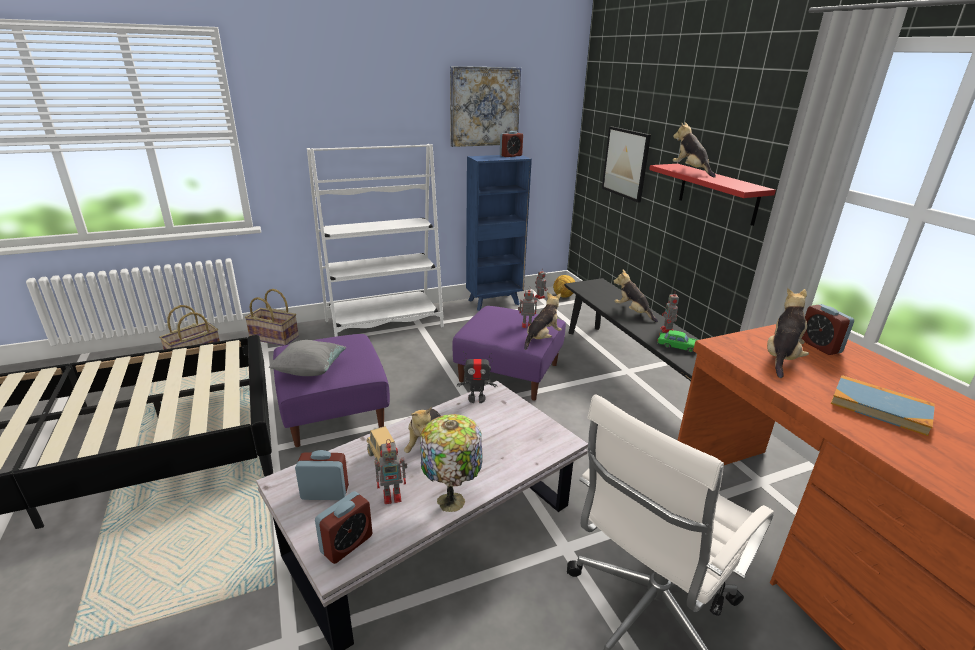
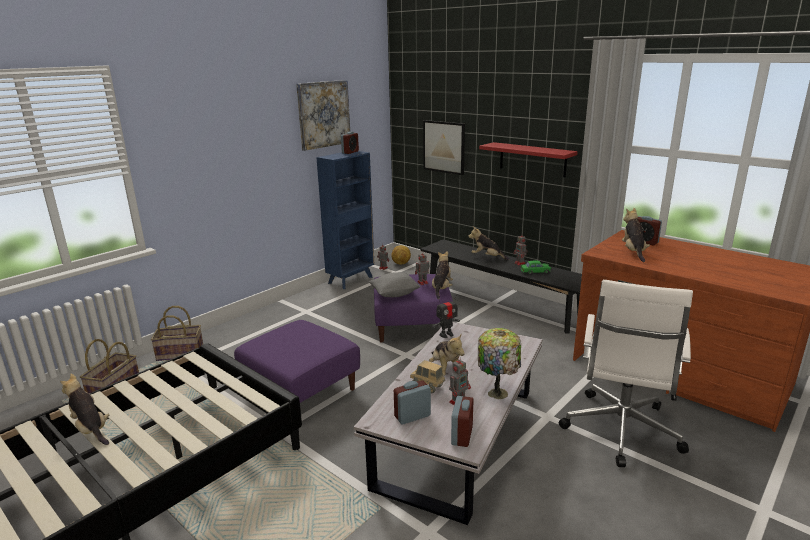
camera: 25 degrees left, 5 degrees down
(310, 370) = (292, 353): grey pillow -> grey pillow (395, 294)
(384, 324) = (274, 318): white bookcase -> none
(691, 171) = (512, 146): plush toy -> plush toy (91, 429)
(880, 407) = (699, 264): book -> none

